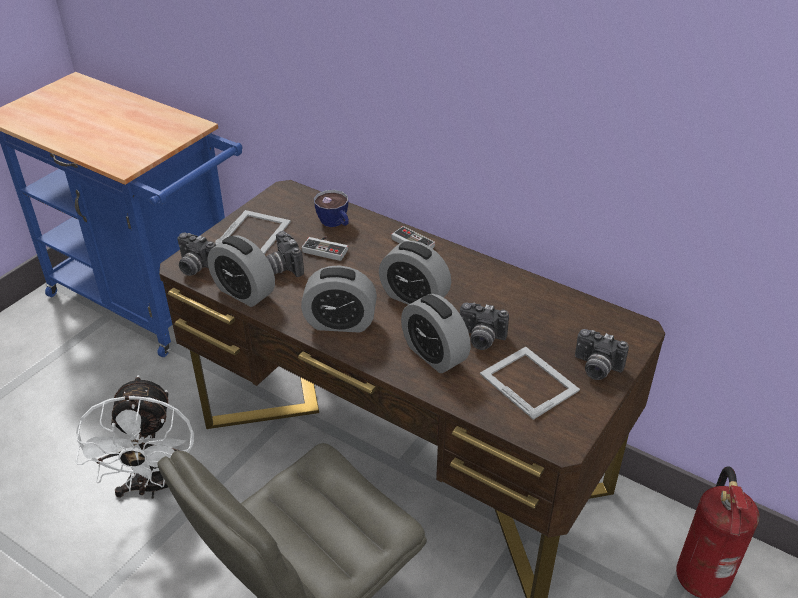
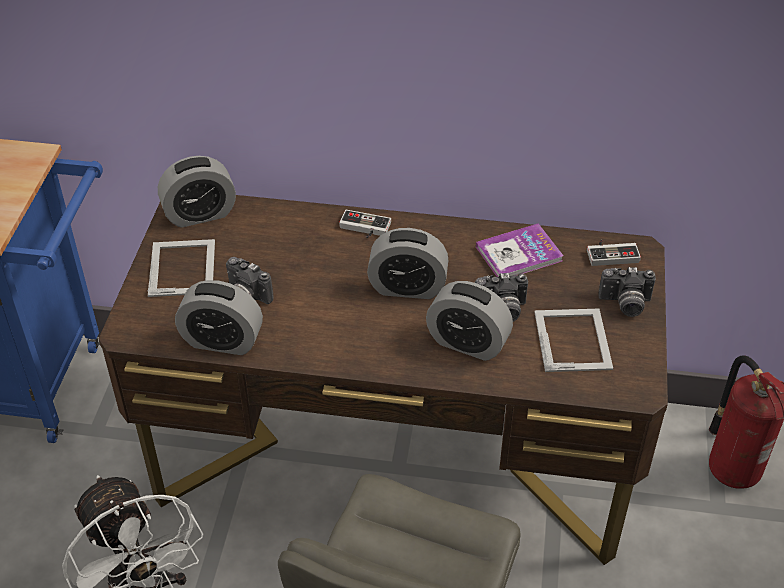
camera: 25 degrees left, 5 degrees up
(195, 267) = (144, 329): camera -> none
(326, 249) = (277, 261): game controller -> game controller (611, 253)
(335, 223) = (266, 228): cup -> none
(340, 322) = (350, 341): alarm clock -> alarm clock (200, 214)
(526, 300) = (519, 254): none -> book
(529, 381) = (573, 339): picture frame -> picture frame turned 60 degrees clockwise

